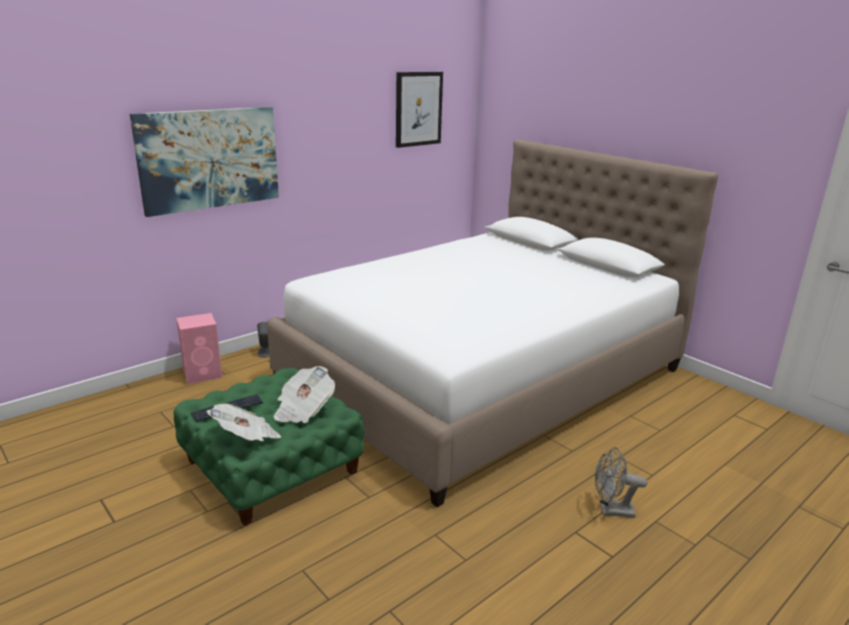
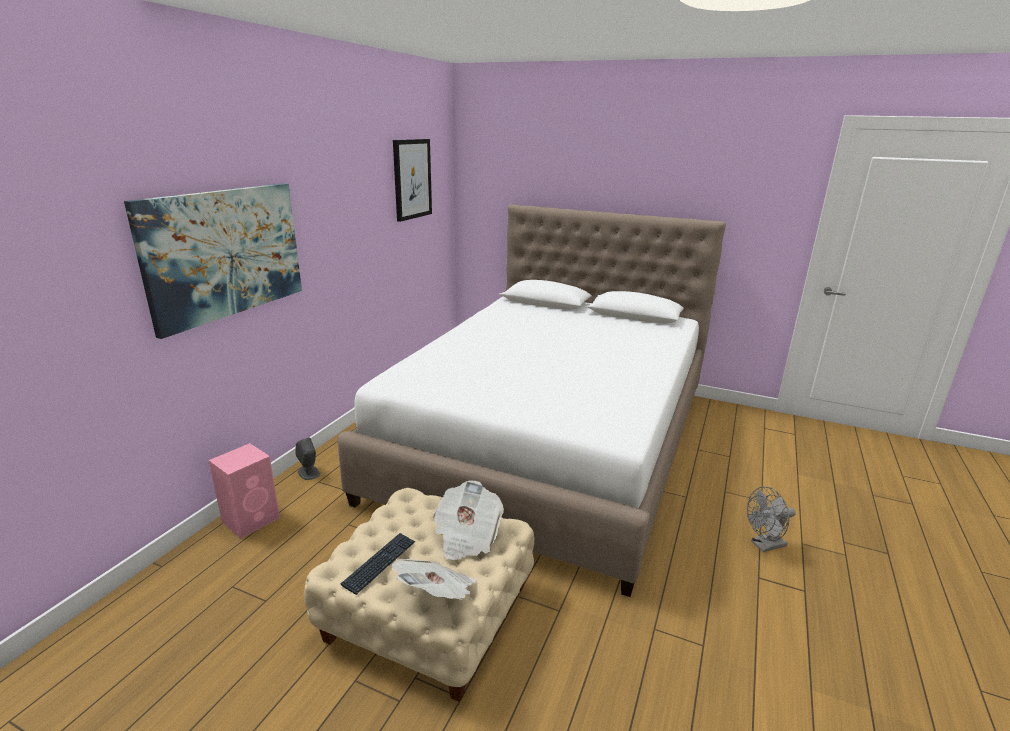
camera: 25 degrees left, 0 degrees up
(272, 466) = (429, 612): green ottoman -> beige ottoman

